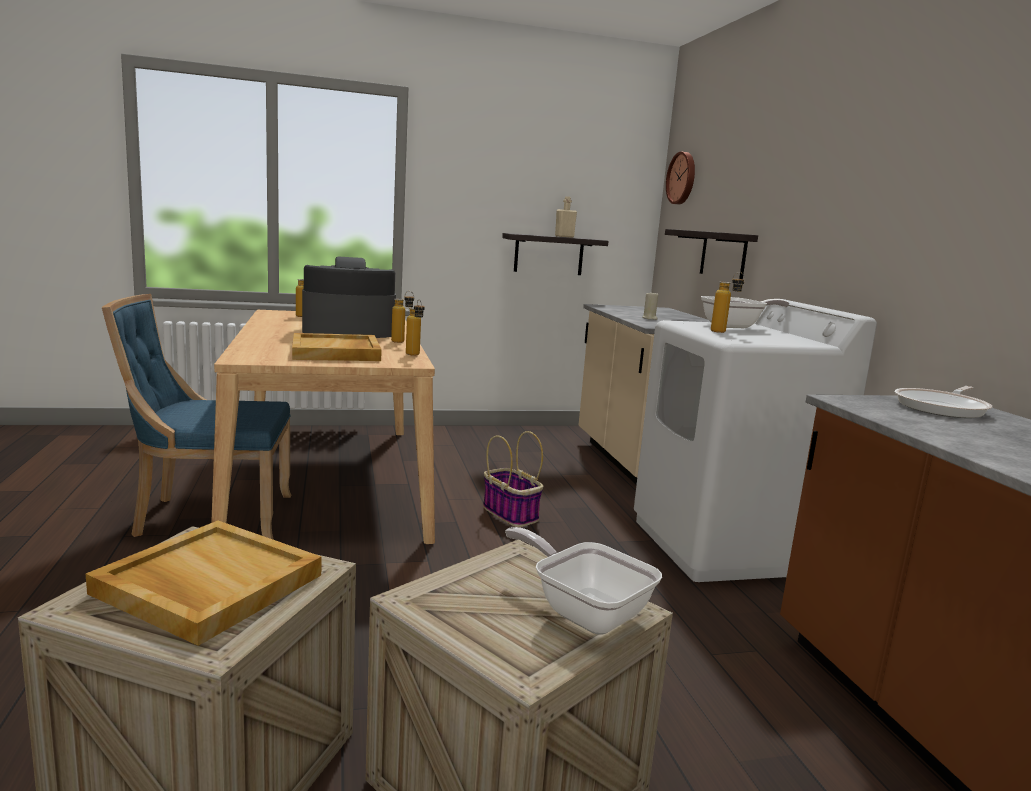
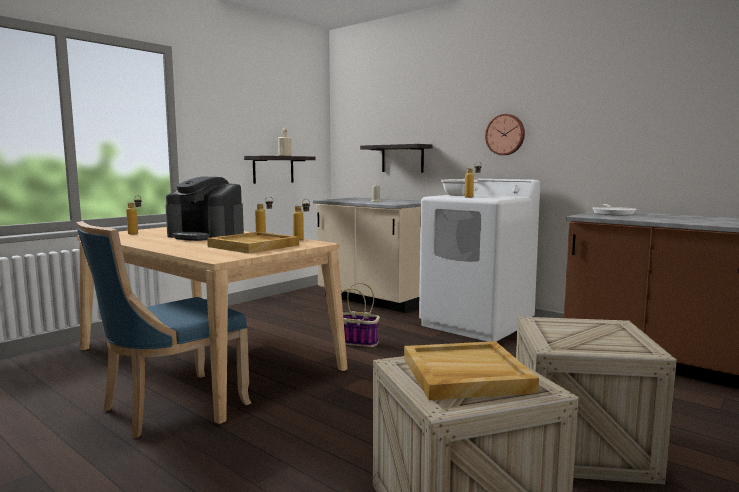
camera: 35 degrees left, 5 degrees down
(348, 331) = (207, 236): coffee machine -> coffee machine turned 105 degrees counterclockwise
(583, 611) = (608, 329): frying pan -> none
(682, 178) = (351, 113): wall clock -> wall clock (505, 134)

